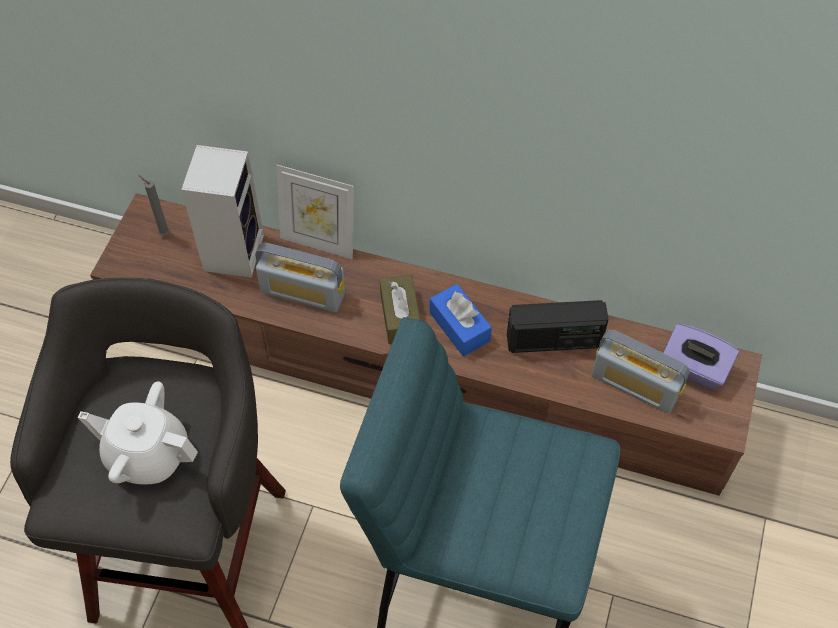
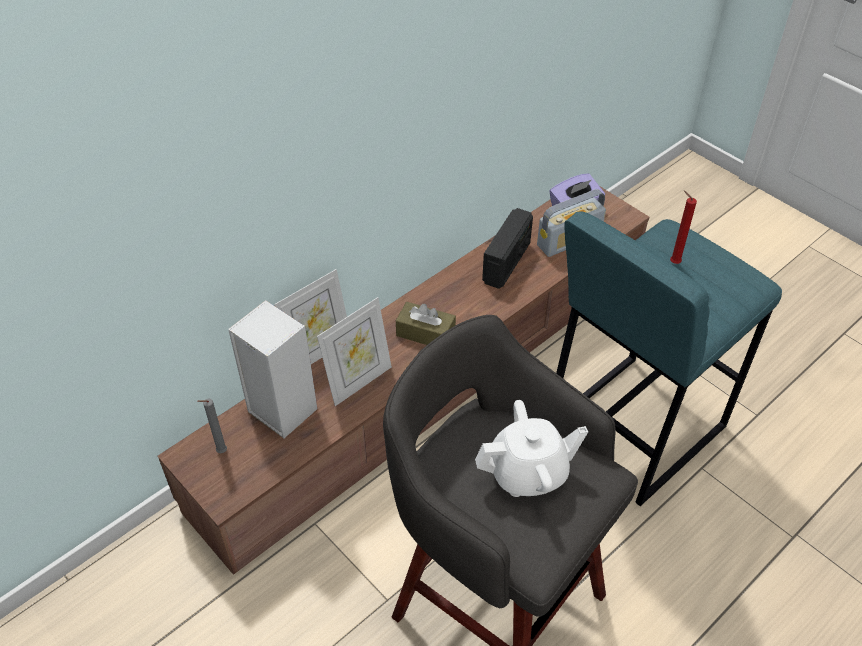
camera: 60 degrees left, 10 degrees down
(147, 454) = (528, 473): white teapot -> white teapot turned 150 degrees counterclockwise
(303, 292) = (358, 381): radio -> picture frame
(459, 327) = (459, 305): blue tissue box -> none
(529, 473) = (673, 262): none -> red candle

